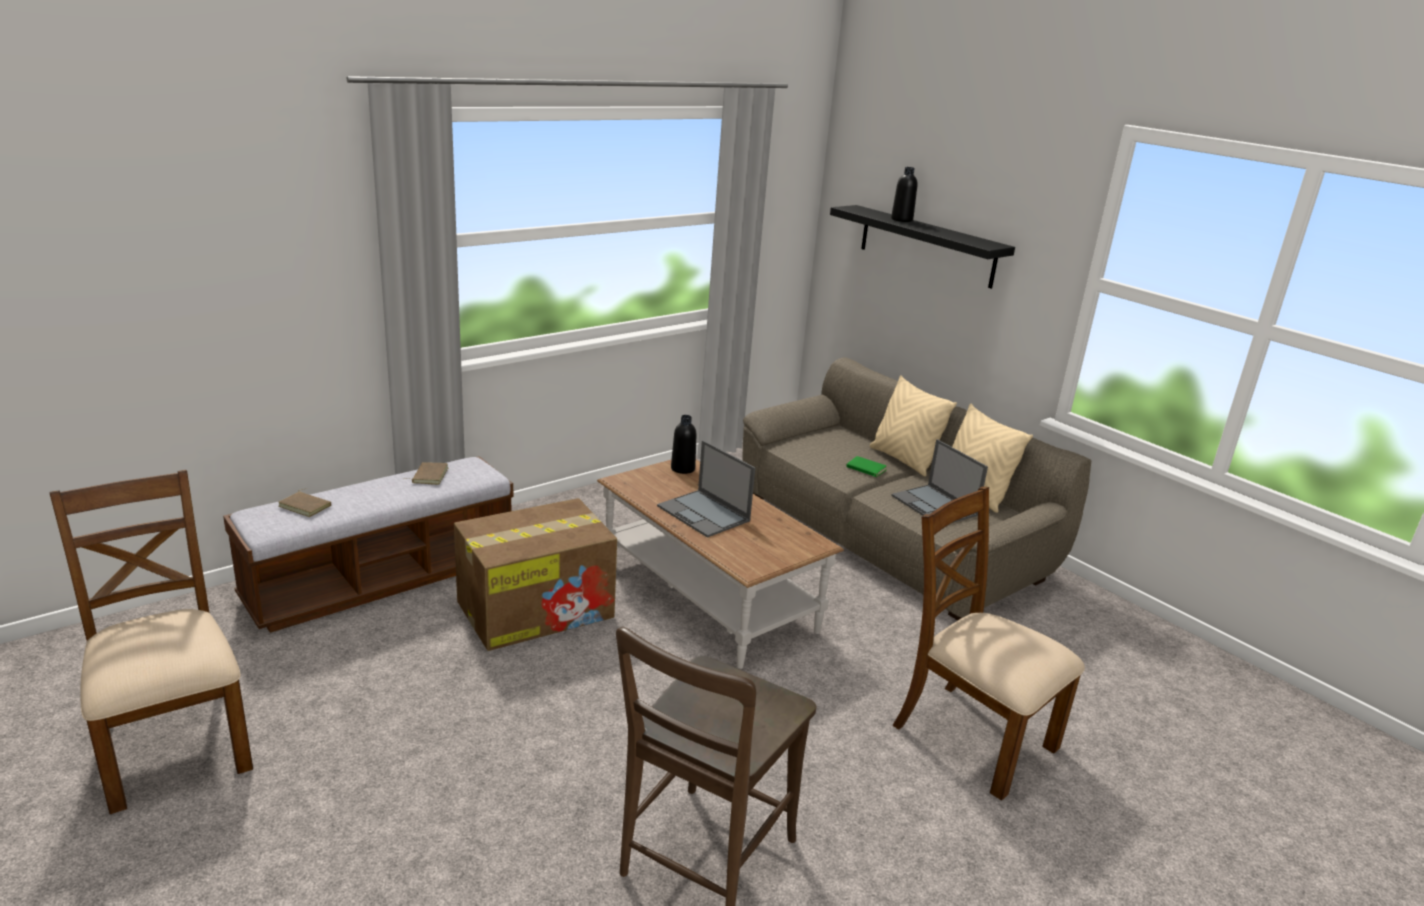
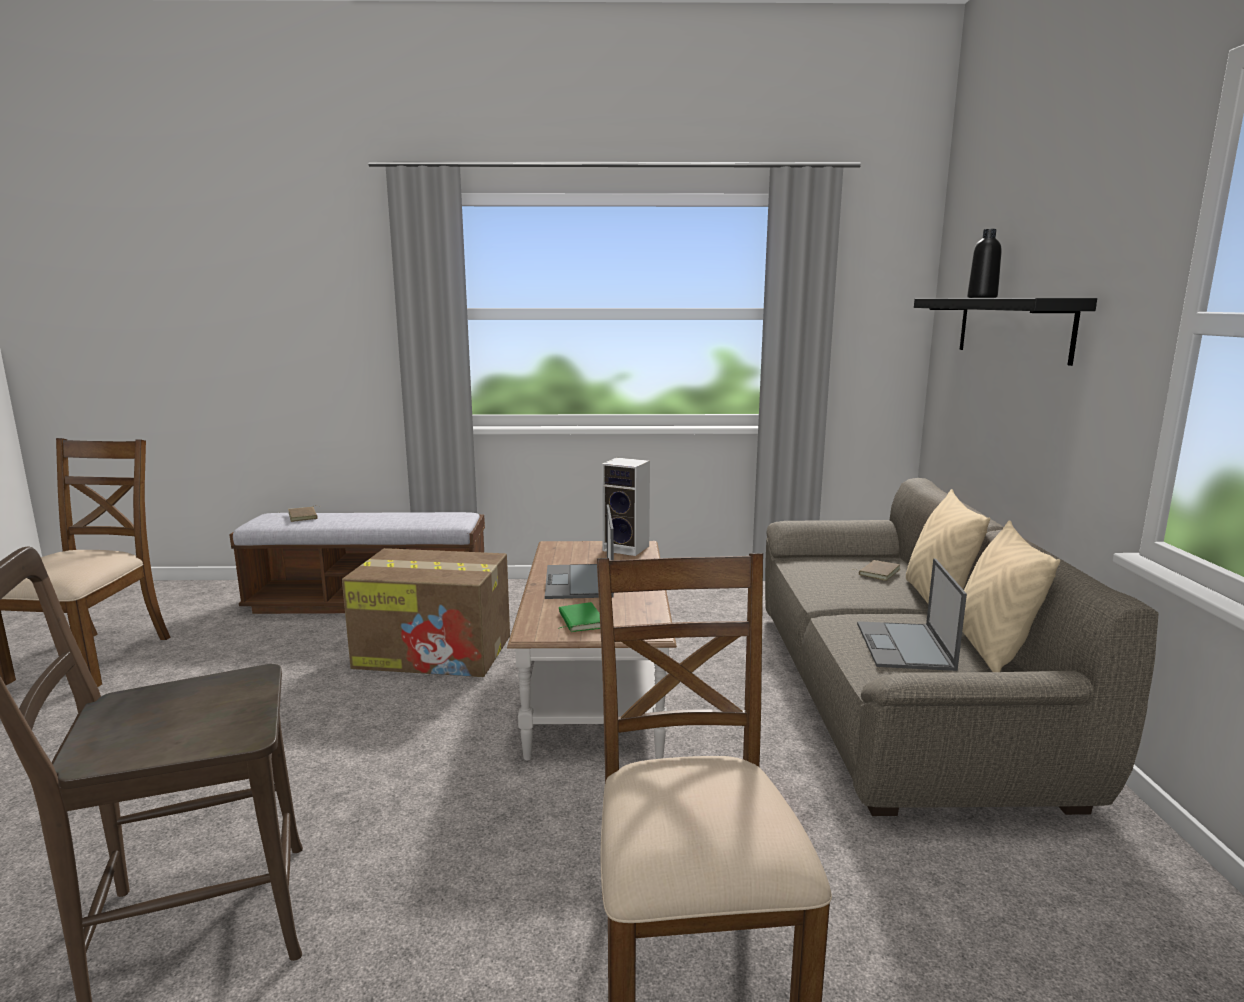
camera: 40 degrees right, 10 degrees down
(429, 475) = (415, 515): brown book -> brown book (877, 572)
(683, 469) = (628, 548): black bottle -> speaker
(865, 469) = (864, 595): green book -> green book (579, 620)

